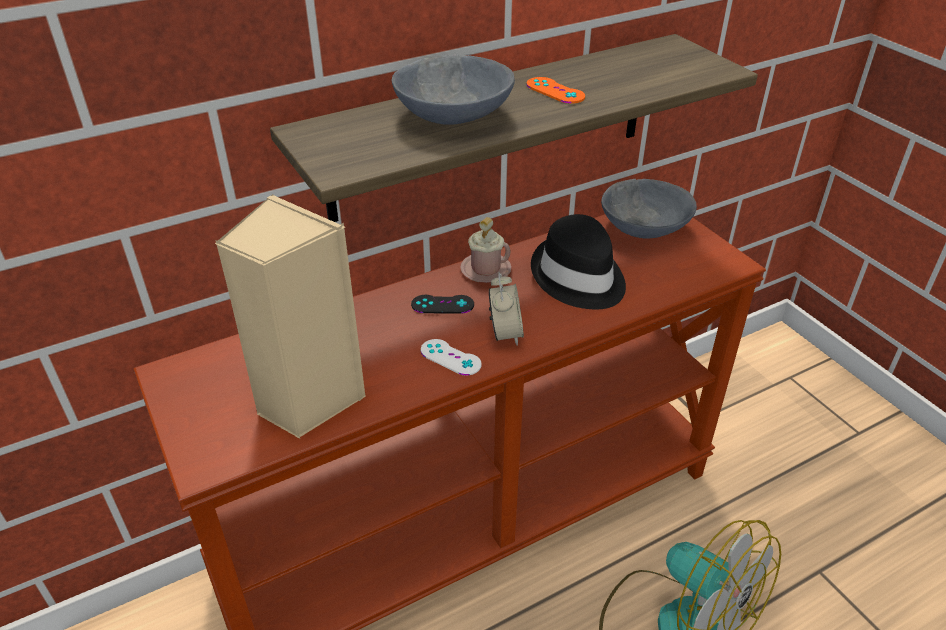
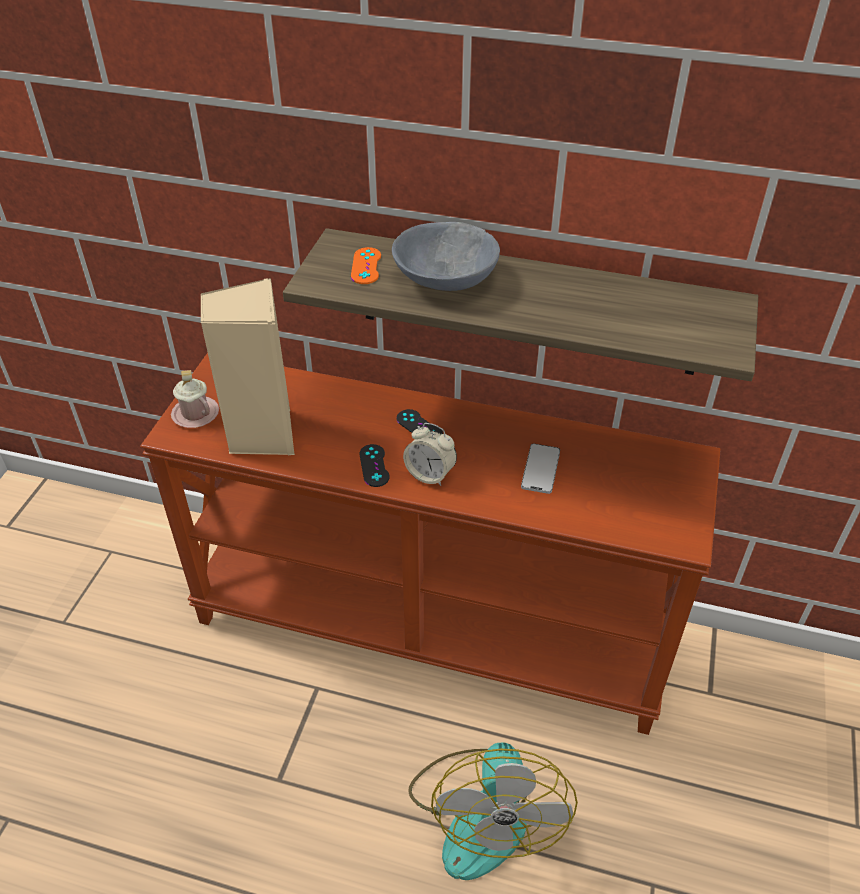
camera: 45 degrees right, 5 degrees up
(450, 357) = (374, 465): white game controller -> black game controller
(485, 270) = (483, 420): pink mug -> pink mug (195, 414)
(505, 334) = (430, 474): alarm clock -> alarm clock turned 75 degrees clockwise
(555, 91) = (550, 296): orange game controller -> orange game controller (366, 266)
(578, 278) = (540, 469): black hat -> phone
(644, 228) = (656, 465): grey bowl -> none

